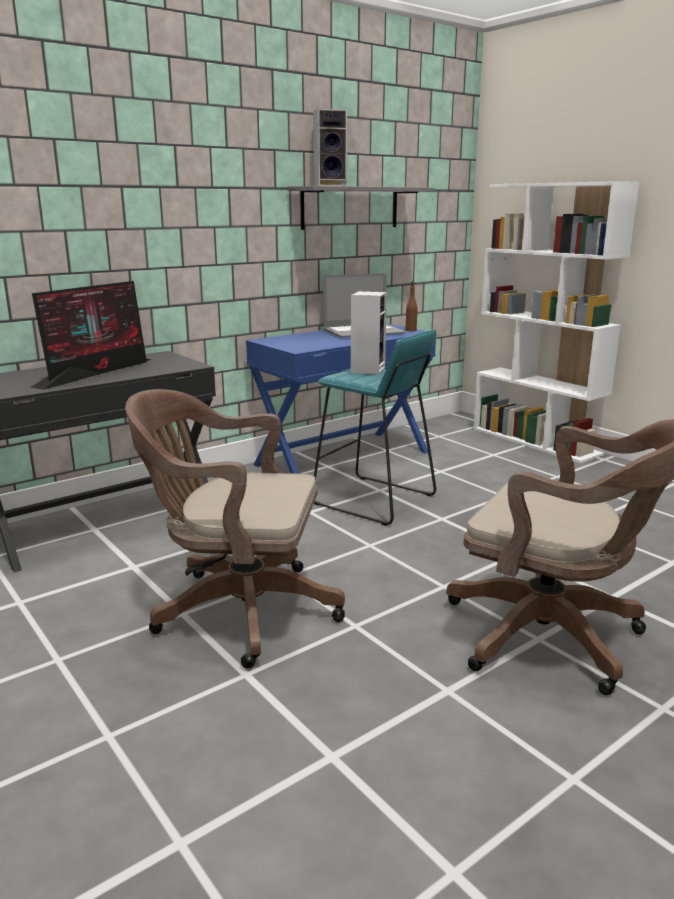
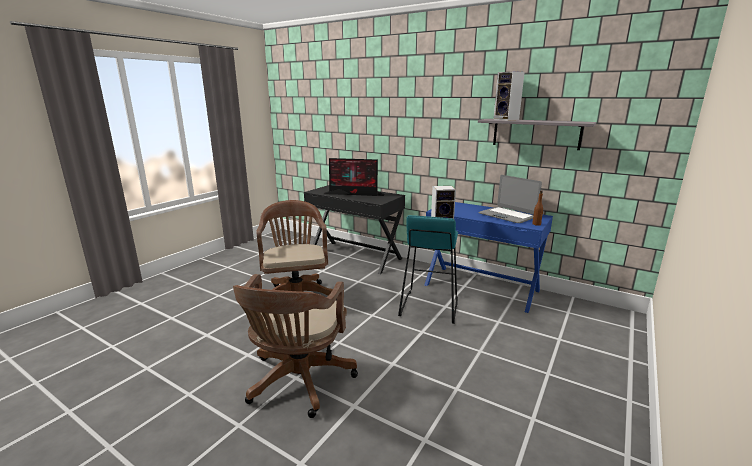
camera: 70 degrees right, 0 degrees up
(536, 441) = (622, 357): white bookcase -> none

